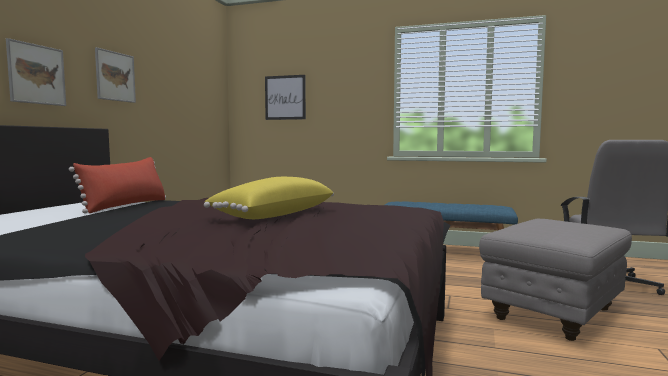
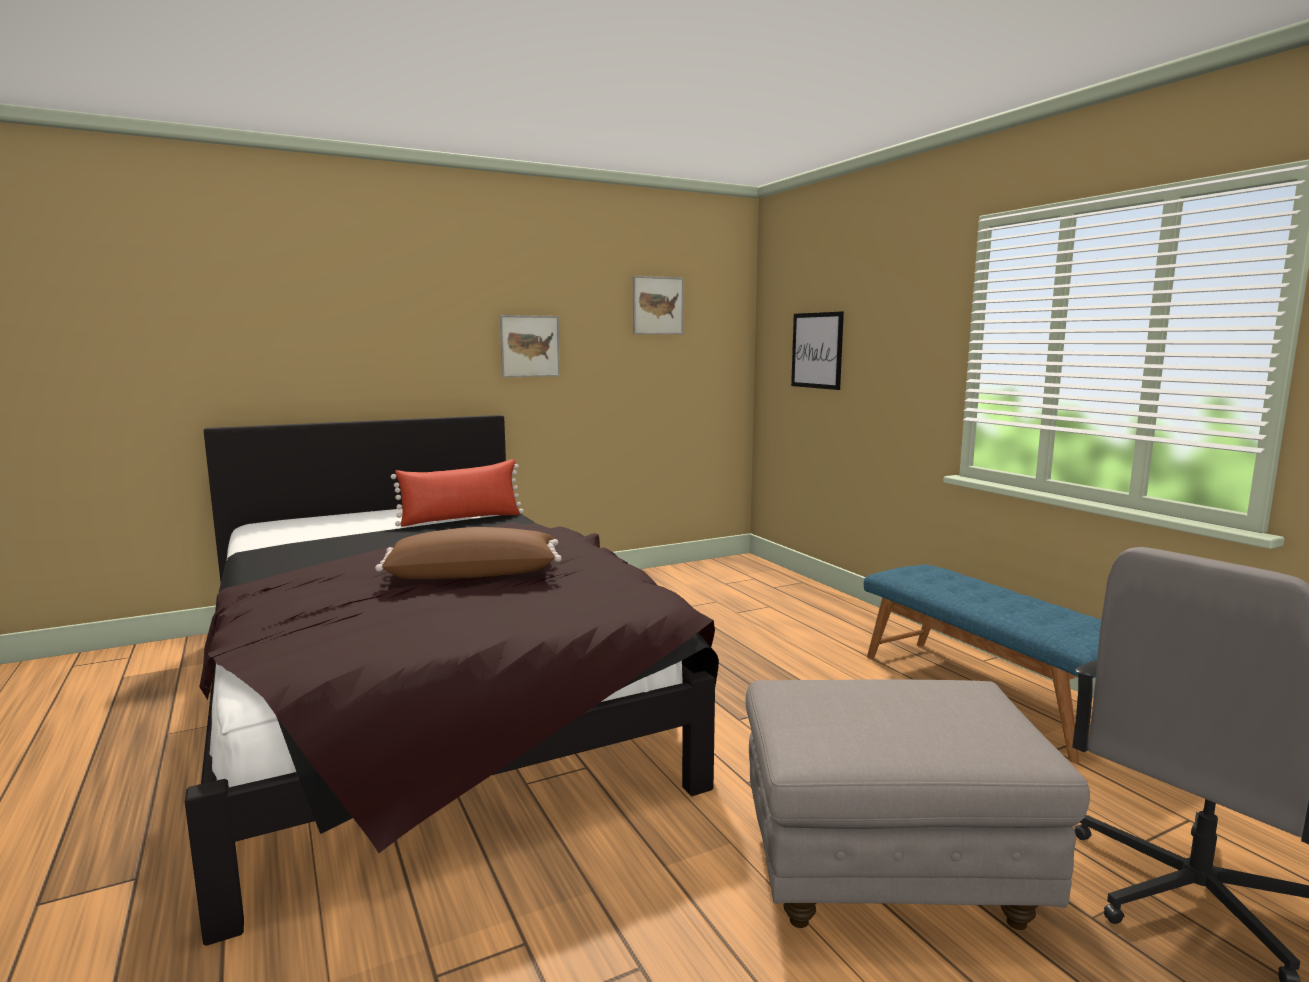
camera: 45 degrees right, 5 degrees up
(37, 74) = (422, 360): picture -> picture (657, 305)
(273, 215) = (473, 574): yellow pillow -> brown pillow

